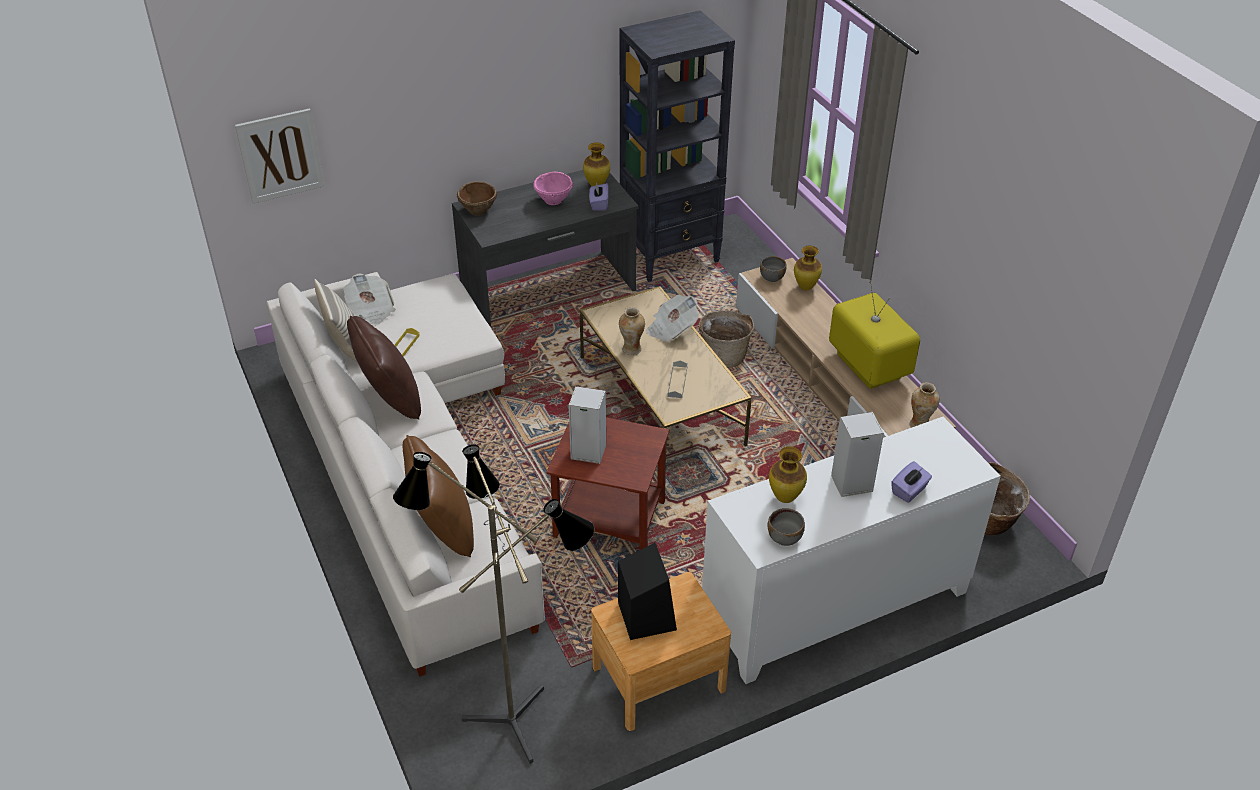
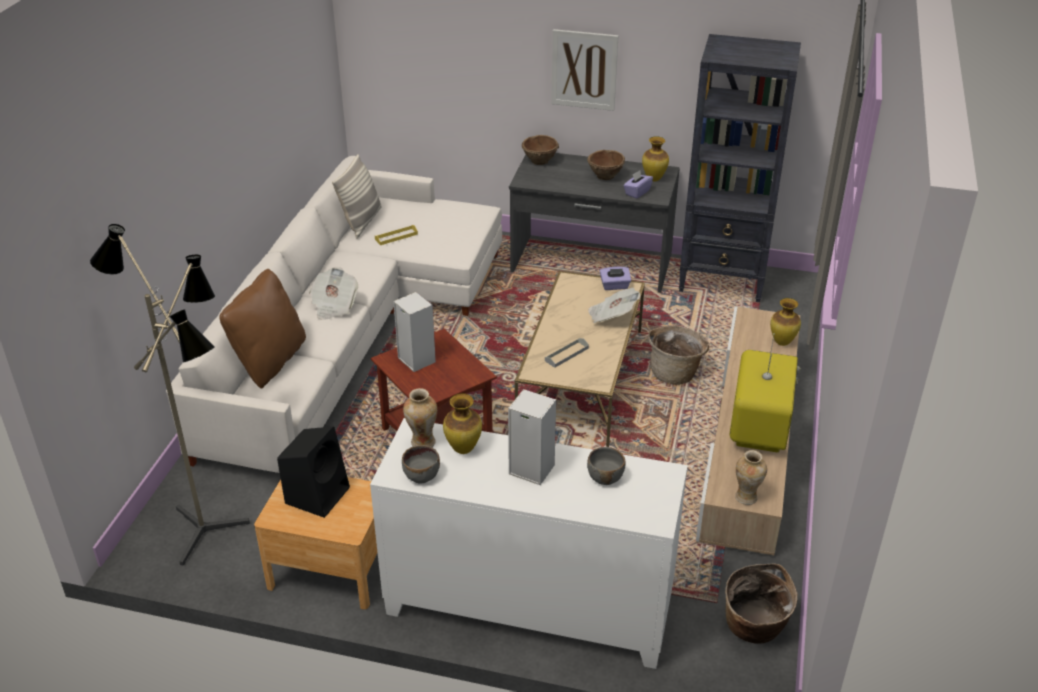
camera: 40 degrees right, 5 degrees down
(280, 155) = (387, 52): picture -> picture (584, 70)
(371, 310) = (407, 205): newspaper -> newspaper (333, 305)
(389, 400) = (345, 265): brown pillow -> none
(553, 200) = (605, 176): pink bowl -> brown bowl
(631, 349) = (561, 315): vase -> vase (422, 442)
(772, 277) = (760, 322): grey bowl -> grey bowl (605, 477)
(909, 491) = (572, 502): purple tissue box -> purple tissue box (614, 286)

